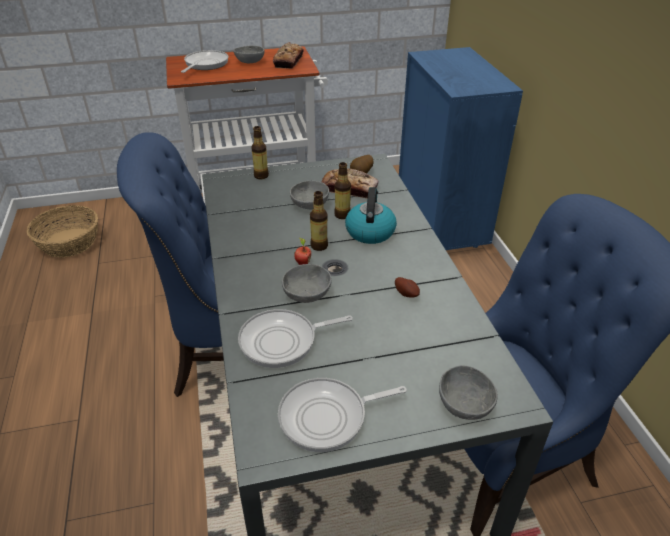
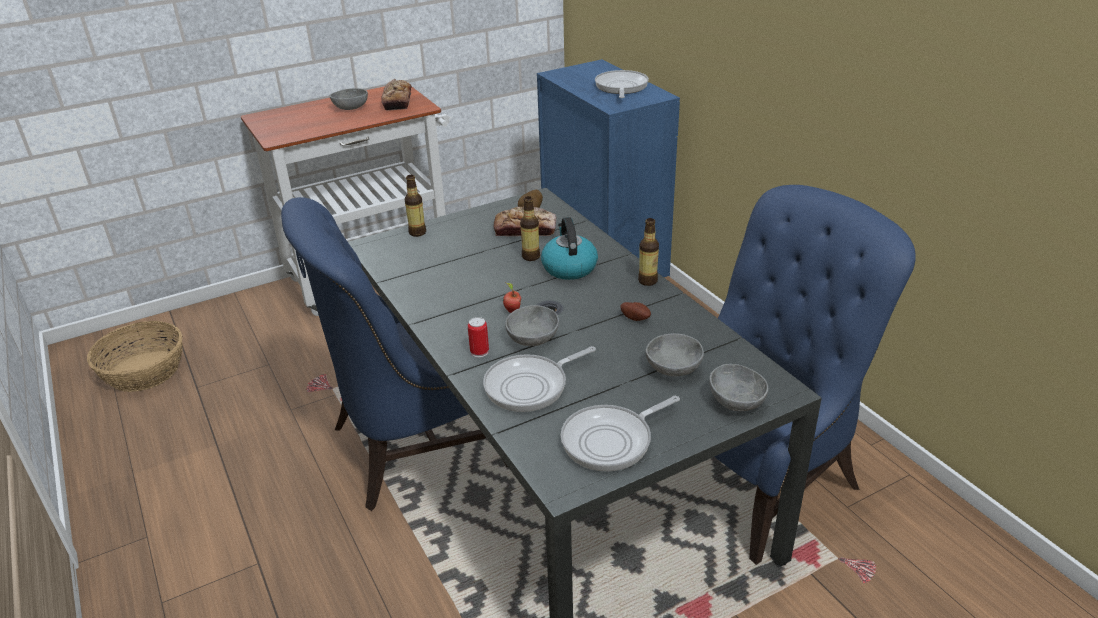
camera: 15 degrees left, 5 degrees down
(205, 64) = (296, 118): frying pan -> frying pan (621, 87)
(256, 297) = (479, 352): none -> can
(309, 205) = (489, 253): grey bowl -> grey bowl (673, 369)
(319, 246) = (521, 291): bottle -> bottle (648, 281)

